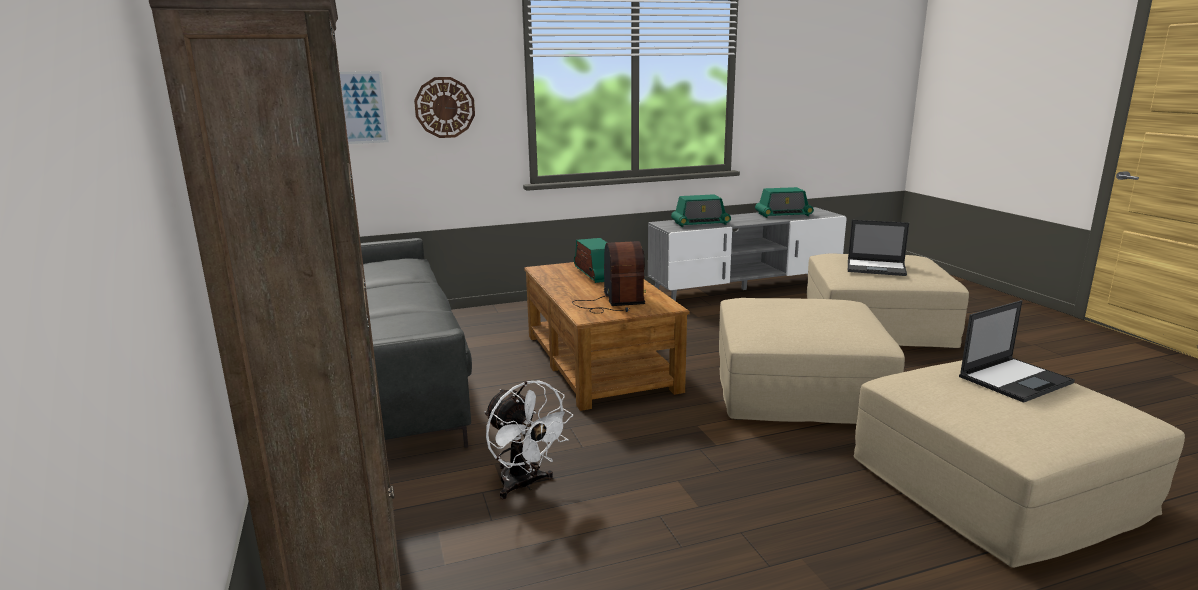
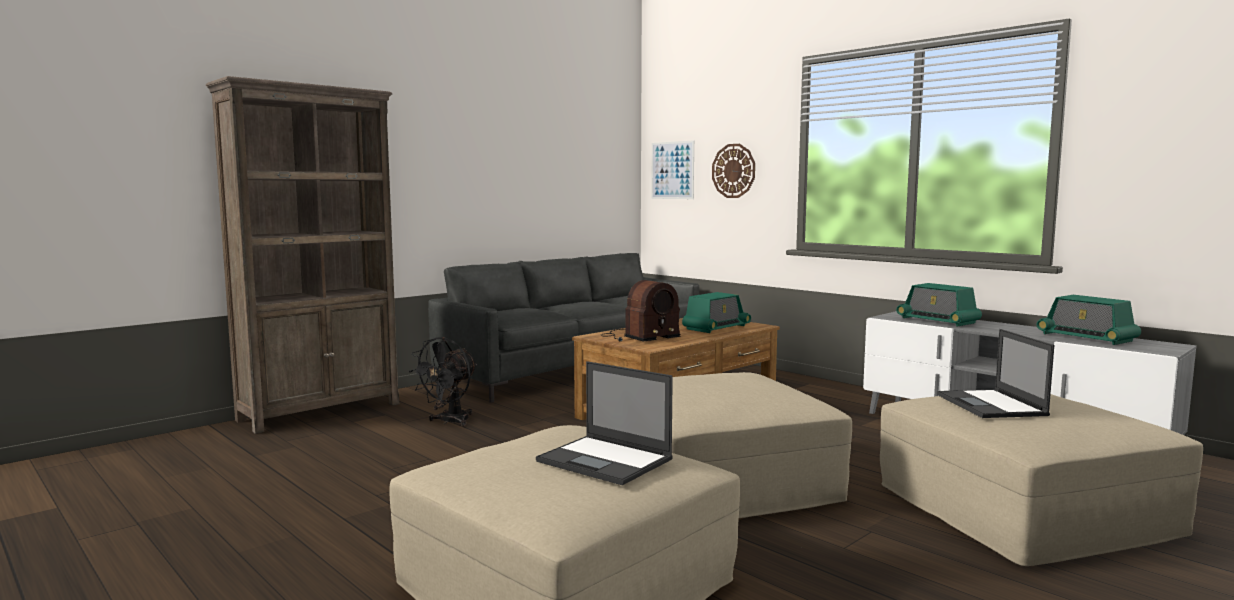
camera: 65 degrees right, 10 degrees down
(524, 485) = (449, 422): white fan -> black fan

